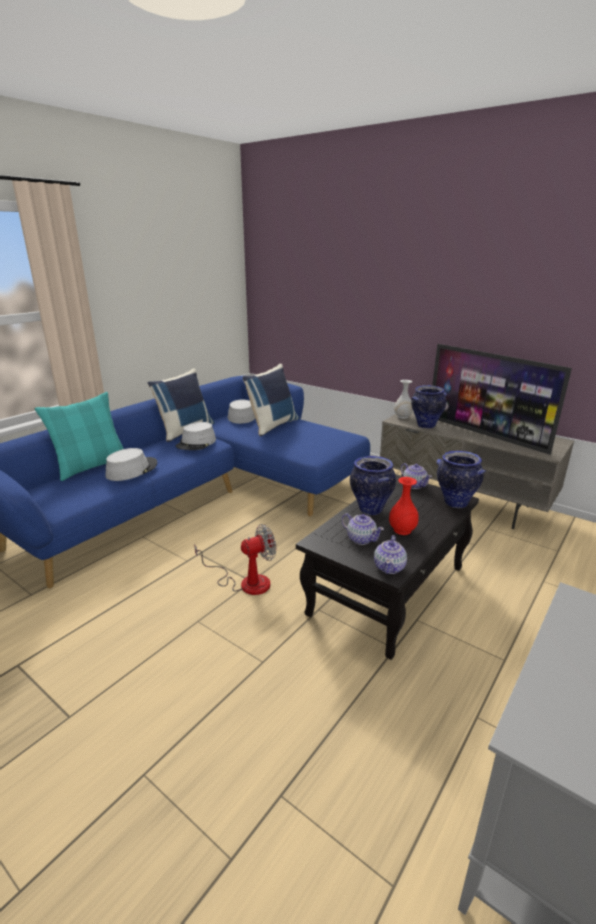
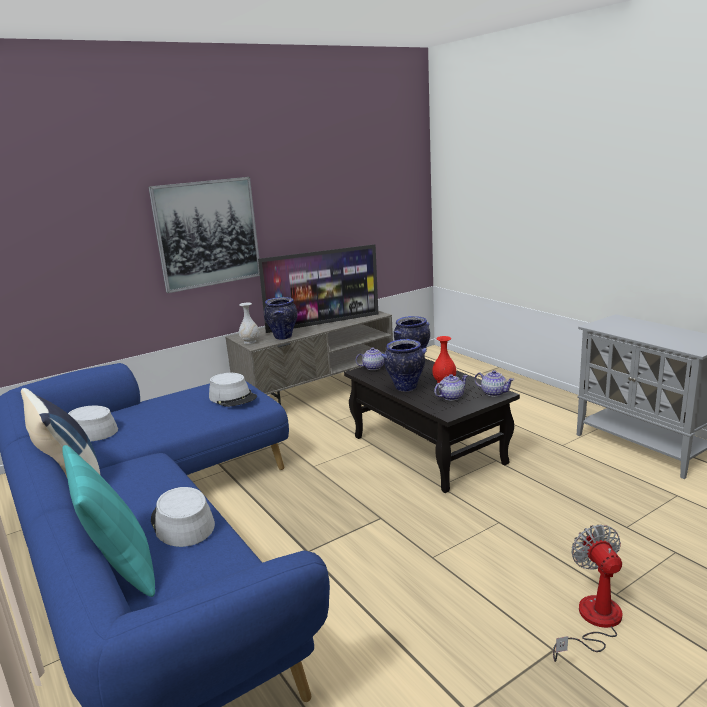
camera: 70 degrees left, 5 degrees down
(196, 443) = (140, 470): grey hat -> grey hat (233, 397)
(245, 582) = (381, 521): fan -> fan (593, 621)
(272, 425) = (151, 414): blue pillow -> none
(416, 309) = (207, 233): none -> picture

